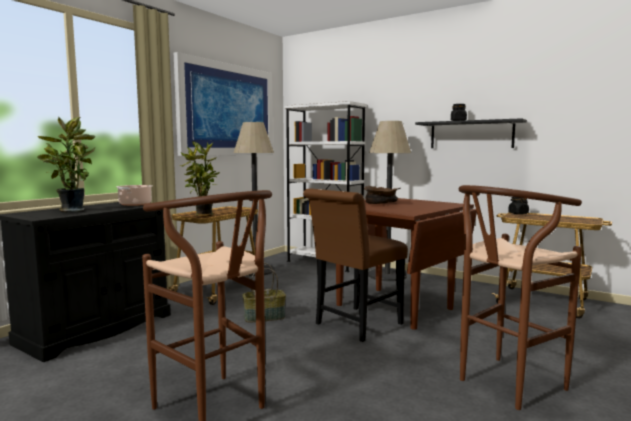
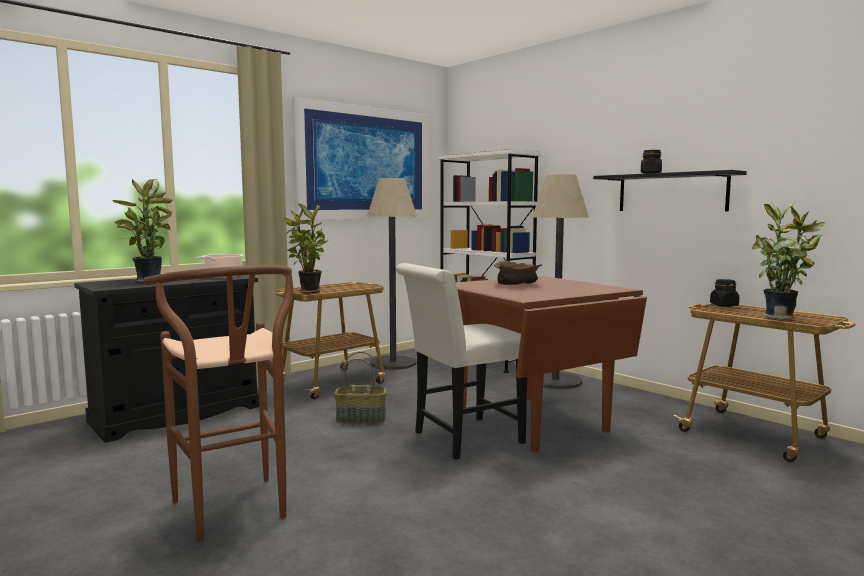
camera: 15 degrees right, 0 degrees up
(354, 325) = (461, 439): brown chair -> white chair
(504, 386) = (595, 534): brown stool -> none
(567, 220) = (782, 317): none -> potted plant

